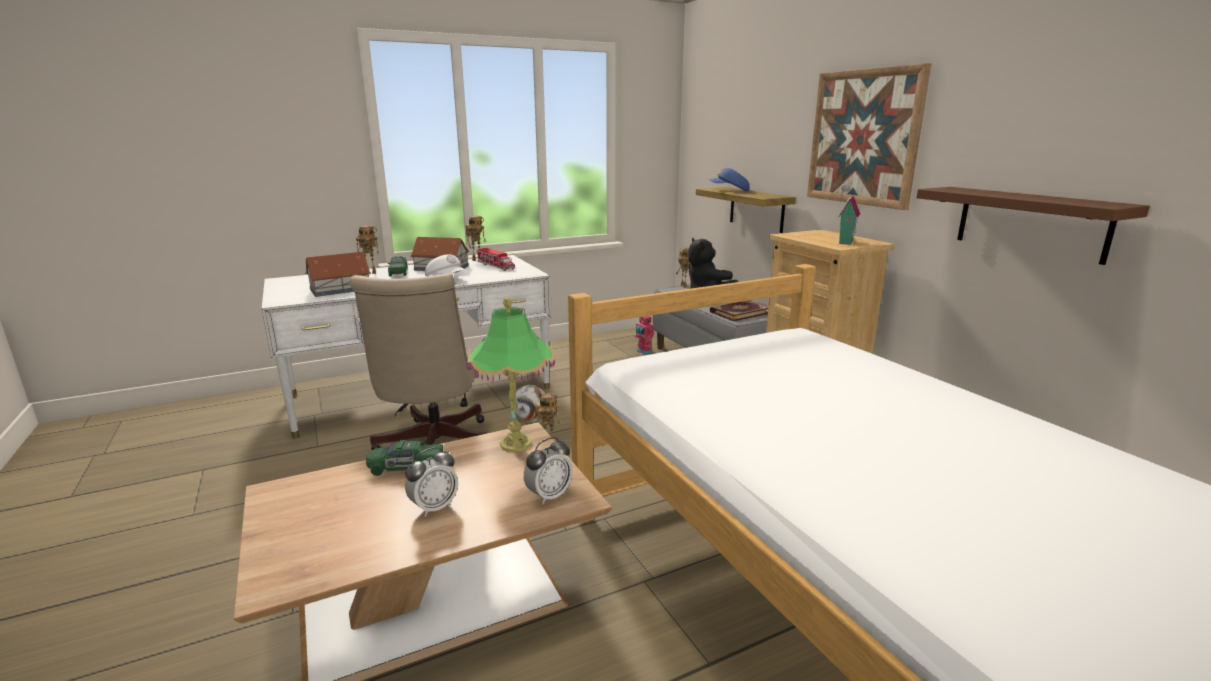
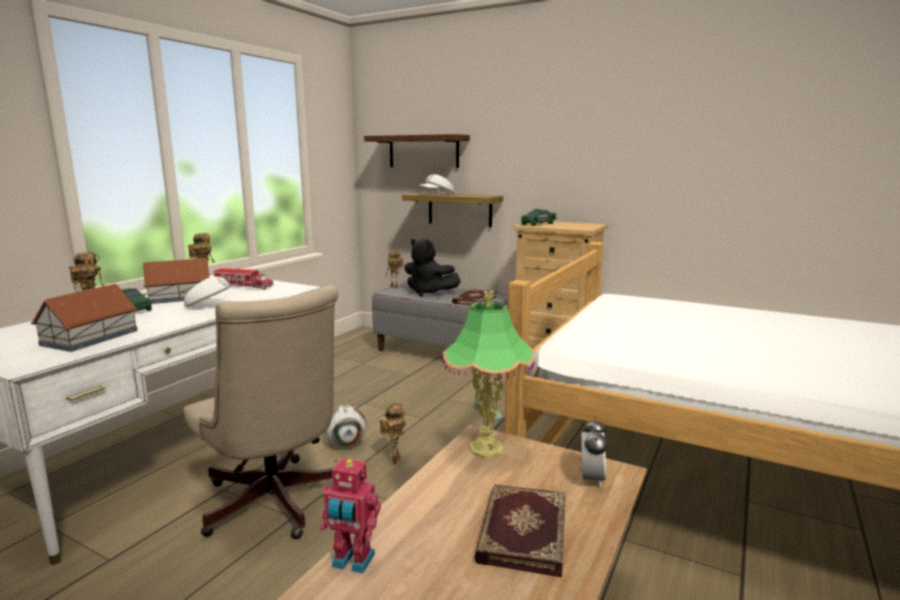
camera: 35 degrees left, 5 degrees down
(406, 467) = (424, 508): green toy car -> green toy car (538, 224)
(434, 507) = (521, 531): alarm clock -> book
(643, 352) = (371, 356): toy robot -> toy robot (352, 562)
(729, 190) = (437, 194): blue cap -> white cap
(844, 242) = (576, 225): toy house -> none
(863, 138) = (567, 144): picture -> none
(1030, 223) = (715, 198): brown shelf -> brown shelf (423, 151)

